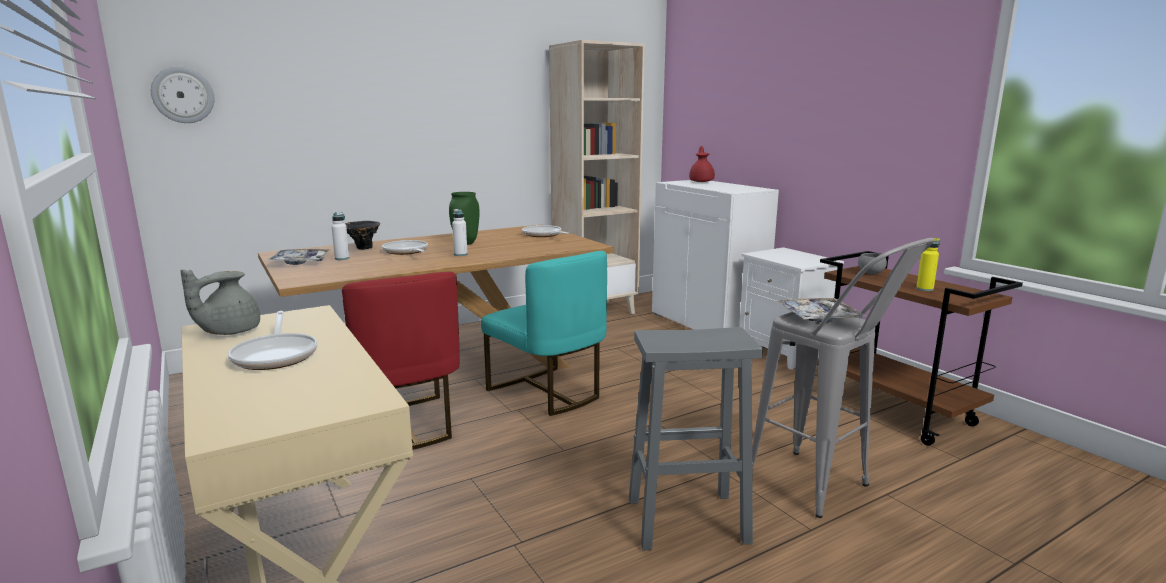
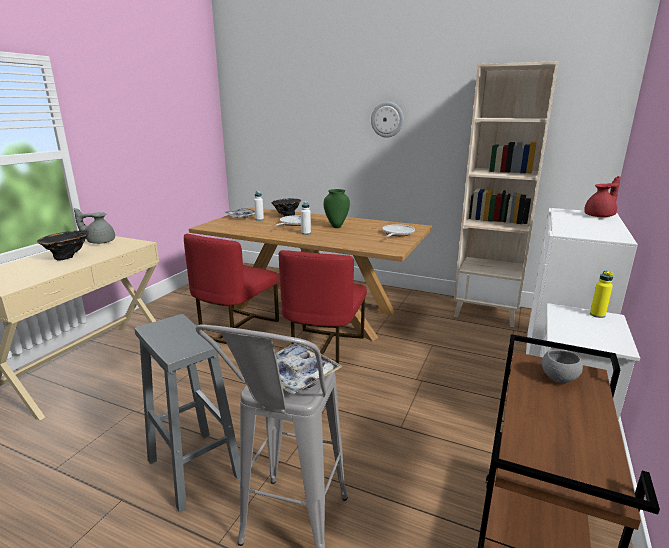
camera: 55 degrees right, 5 degrees up
(183, 95) = (245, 115): wall clock -> wall clock (387, 119)
(276, 355) = (68, 257): frying pan -> black vase
(547, 392) = (324, 348): turquoise chair -> red chair
(924, 289) = (543, 427): yellow bottle -> yellow bottle (597, 315)

